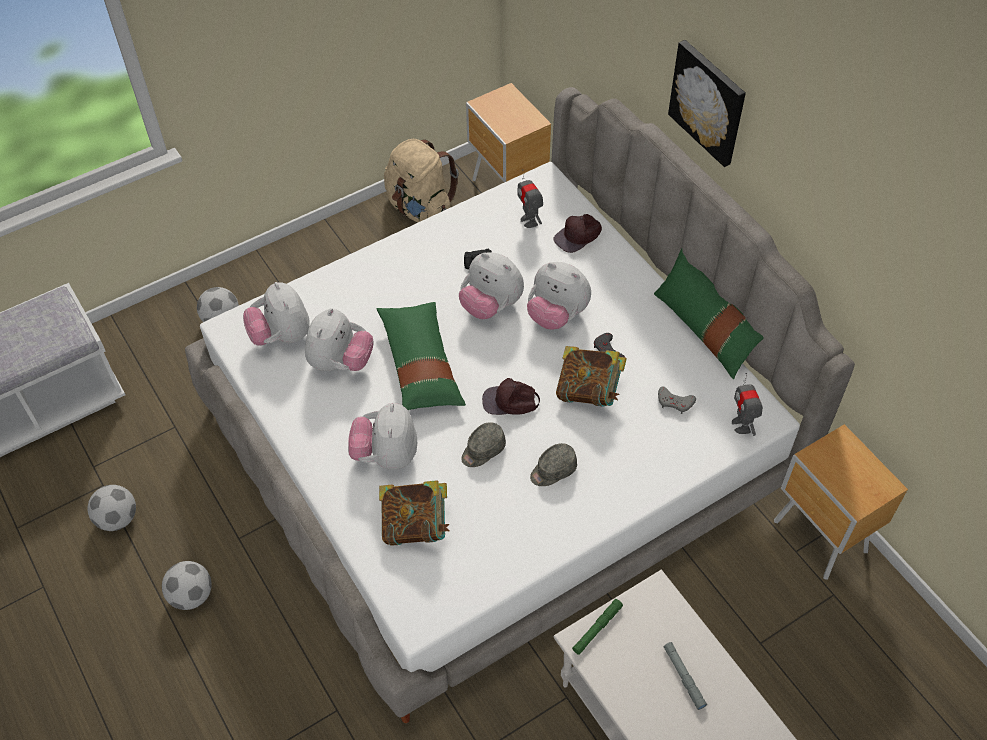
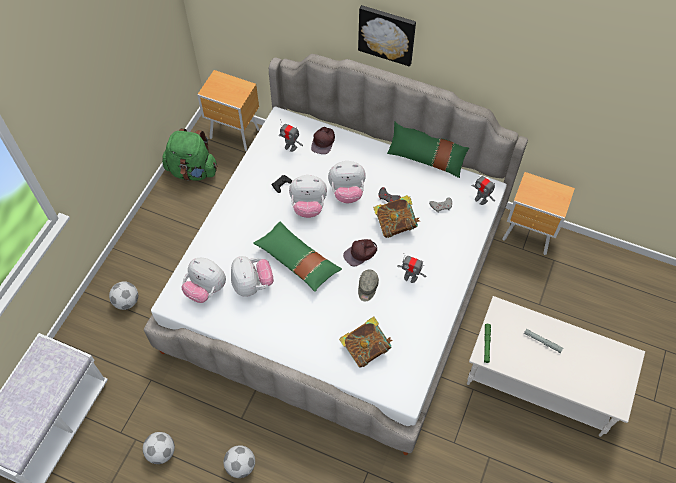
camera: 35 degrees left, 5 degrees up
(386, 455) = (319, 321): plush toy -> none
(420, 208) = (192, 171): beige backpack -> green backpack
(553, 470) = (410, 277): grey cap -> toy robot

